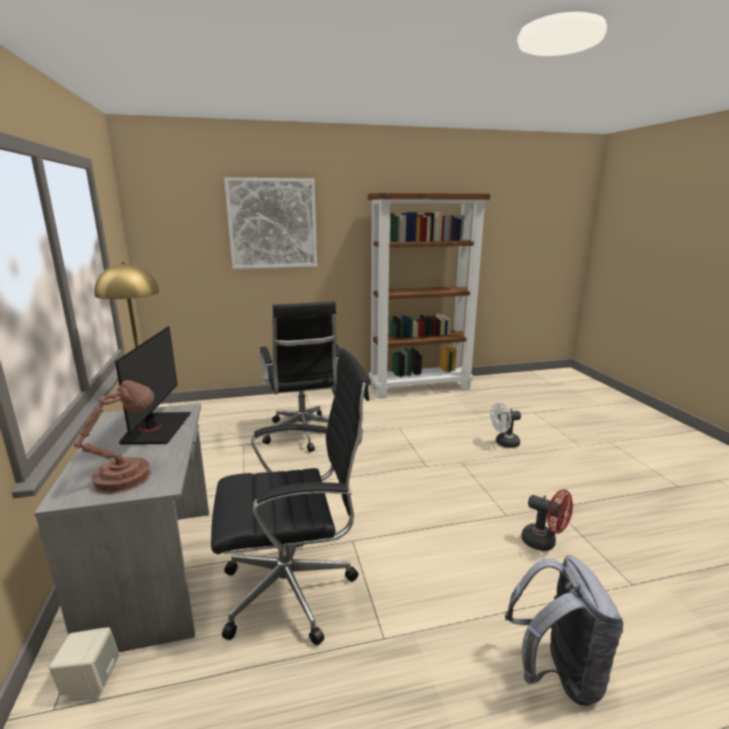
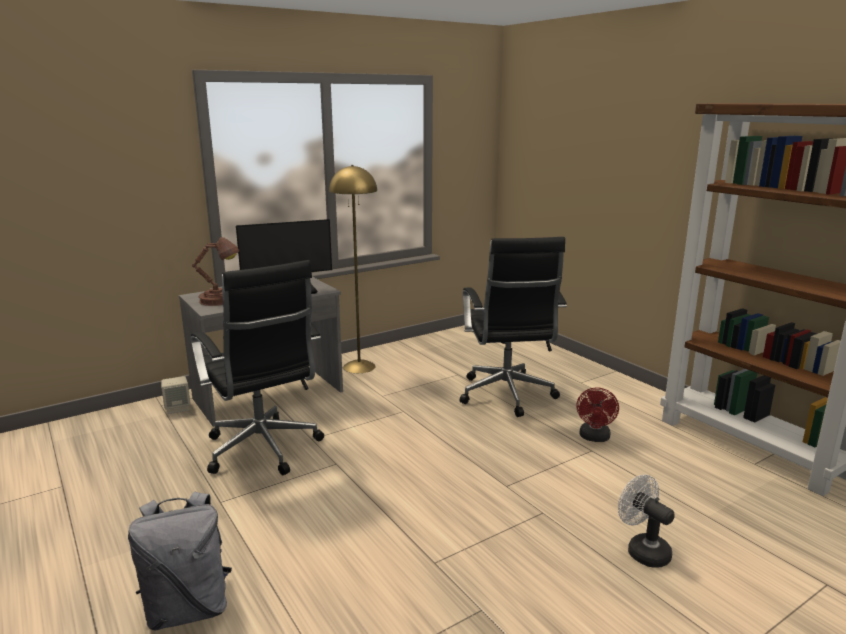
camera: 70 degrees right, 0 degrees up
(272, 224) = (614, 142): picture -> none
(304, 434) = (507, 396): black office chair -> black office chair turned 60 degrees counterclockwise
(544, 542) = (391, 599): red fan -> red fan (594, 438)

